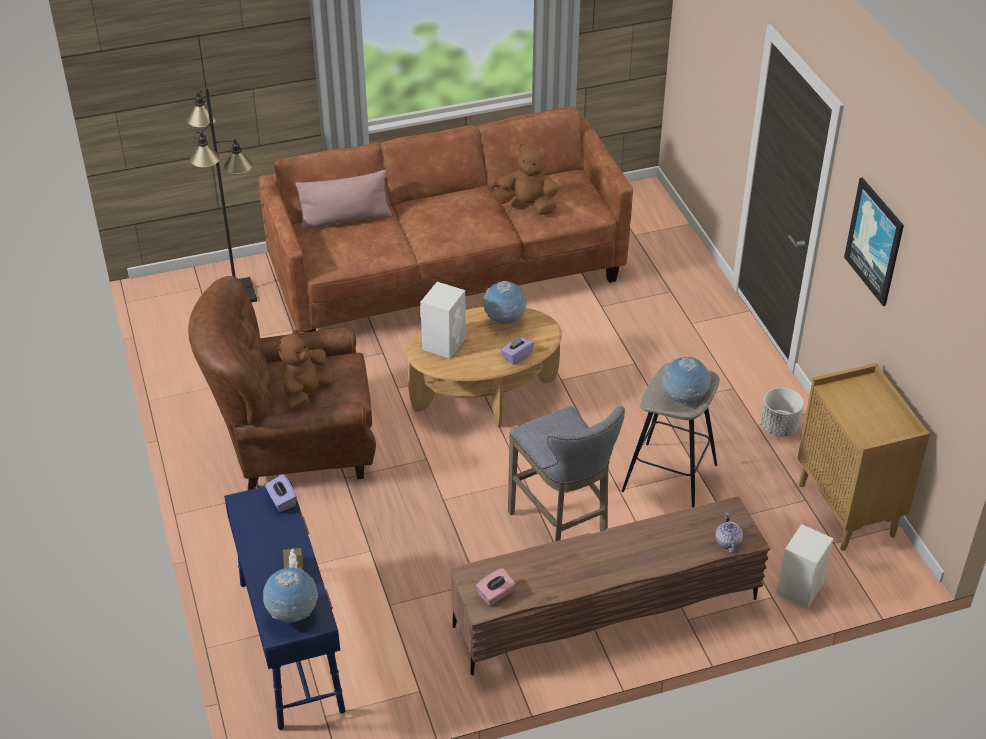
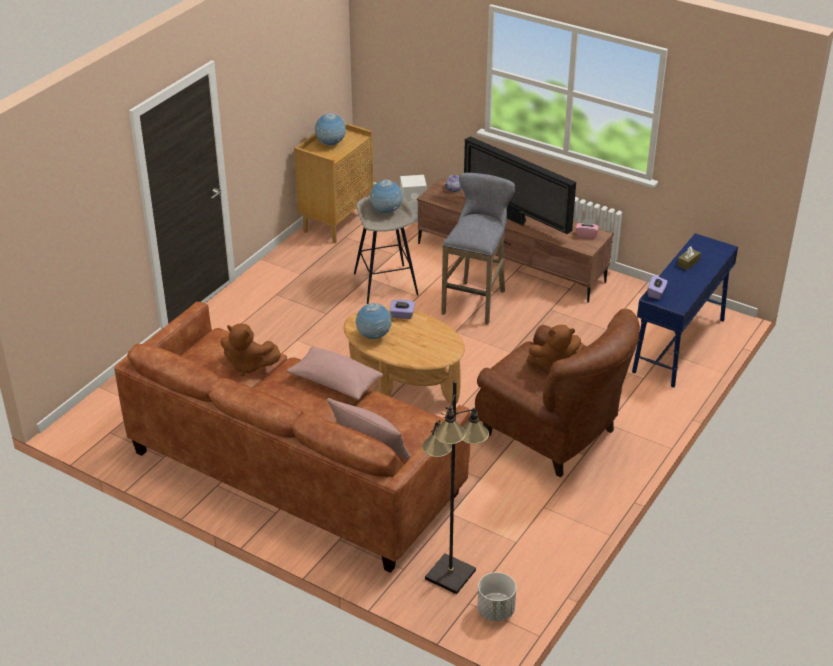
camera: 130 degrees left, 5 degrees down
(293, 614) = (709, 249): globe -> globe (331, 144)
(444, 343) = (427, 349): white speaker -> none
(446, 241) = (335, 382): none -> pink pillow
(527, 205) = (248, 365): brown plush toy -> brown plush toy turned 45 degrees counterclockwise
(598, 552) = (515, 219): none -> television
(779, 427) = (293, 266): white planter -> white planter (496, 610)
(875, 241) = (264, 93): picture -> none

